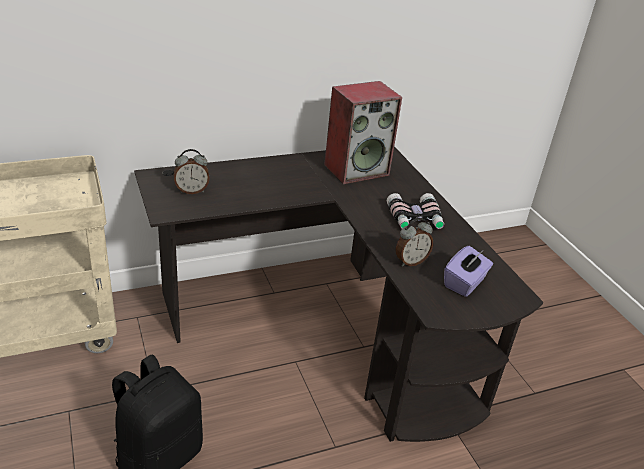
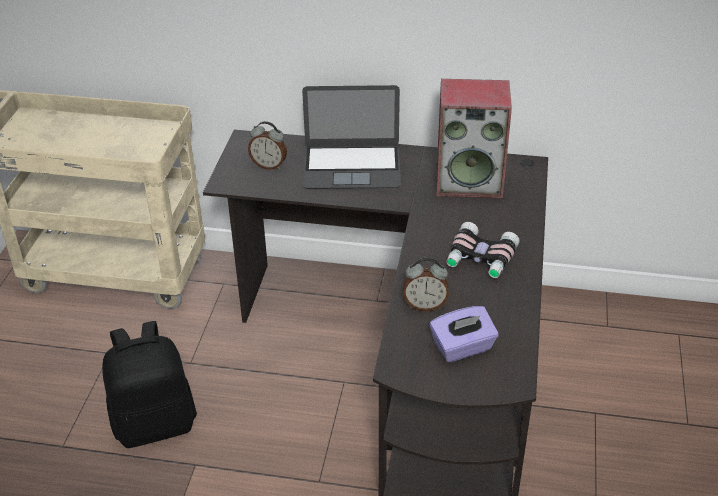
camera: 35 degrees right, 5 degrees up
(261, 178) = (352, 167): none -> laptop

